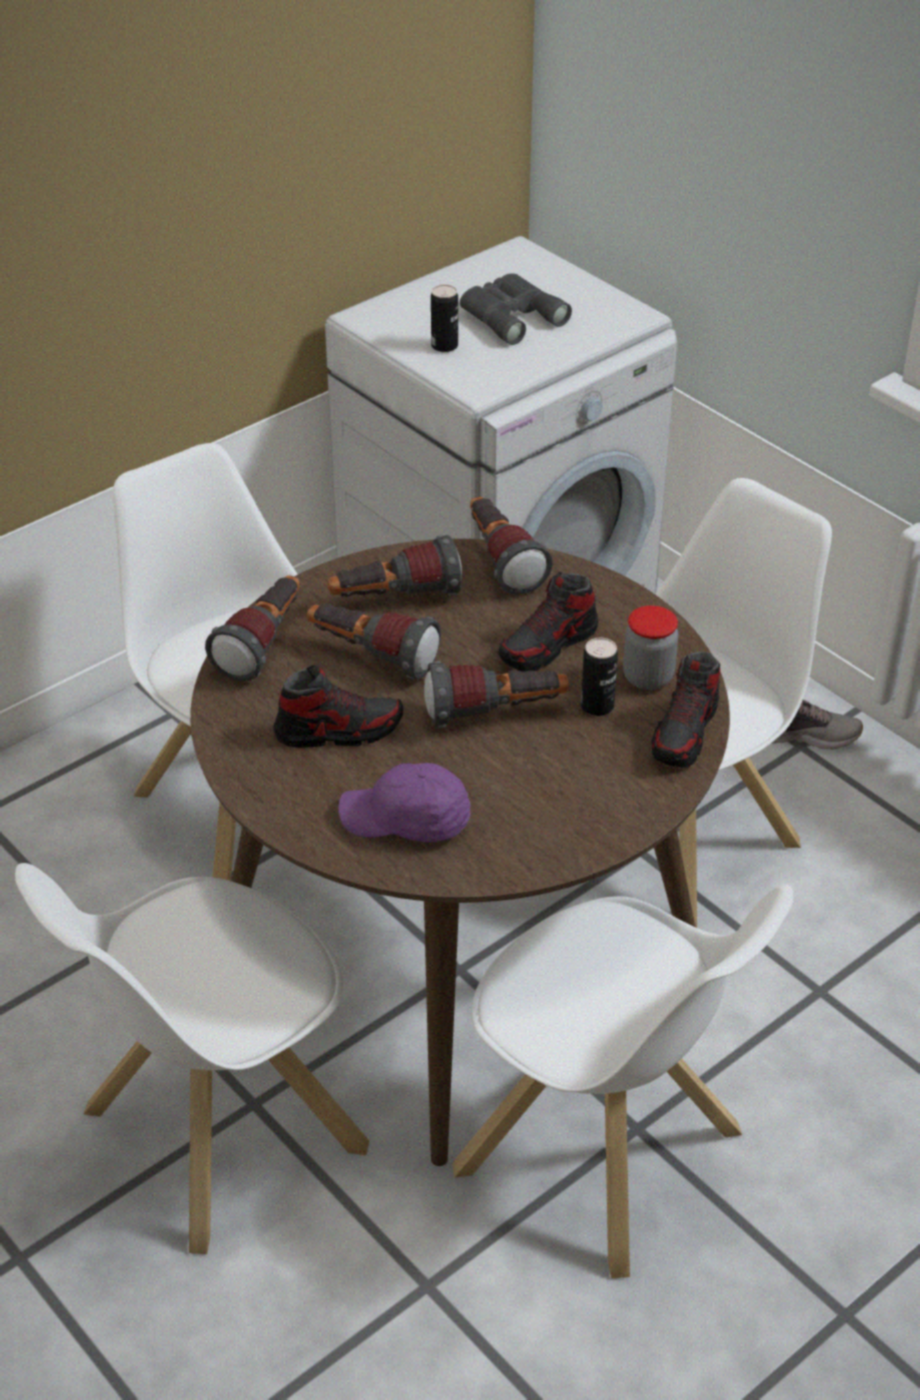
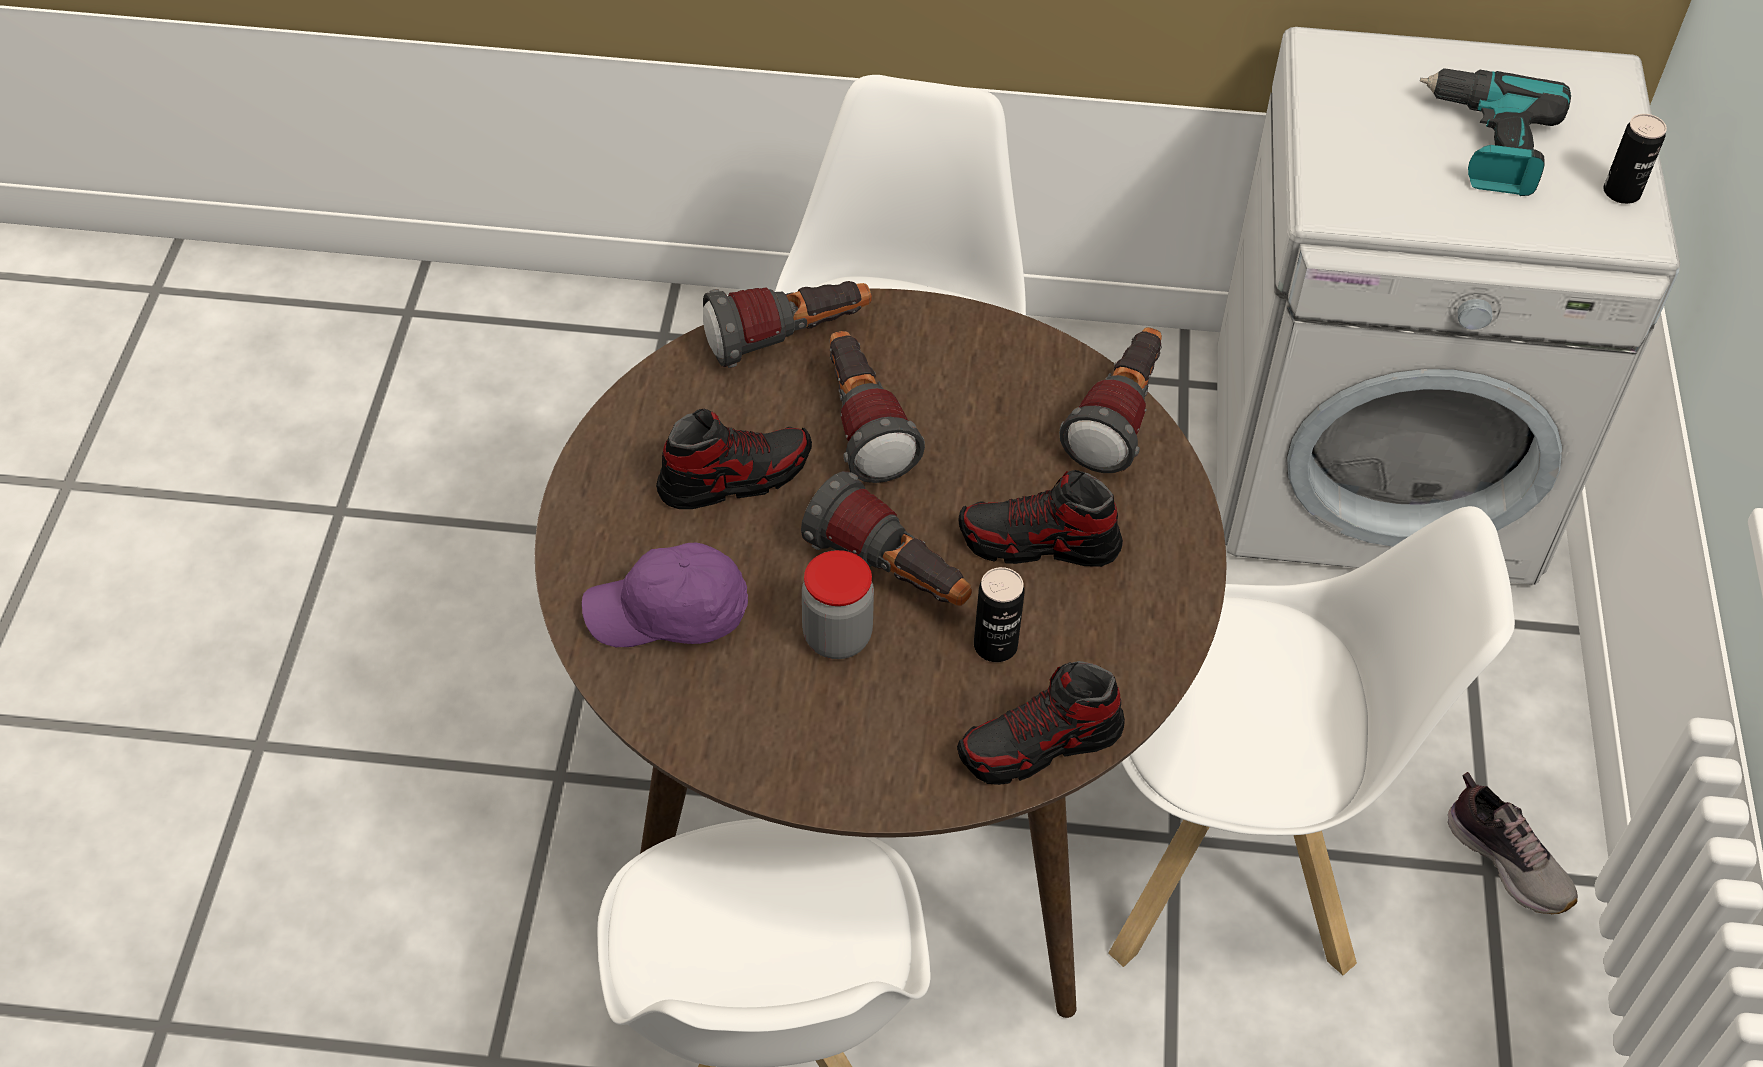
camera: 45 degrees right, 10 degrees up
(216, 1132) = (505, 774): white chair -> none
(338, 730) = (734, 477): shoe -> shoe turned 60 degrees counterclockwise
(395, 599) = (964, 382): flashlight -> none
(406, 821) = (669, 615): purple cap -> purple cap turned 60 degrees counterclockwise
(444, 346) = (1365, 136): can -> can (1621, 192)
(510, 315) = (1488, 144): grey binoculars -> power drill
(648, 677) = (1088, 656): jar -> jar (837, 637)

